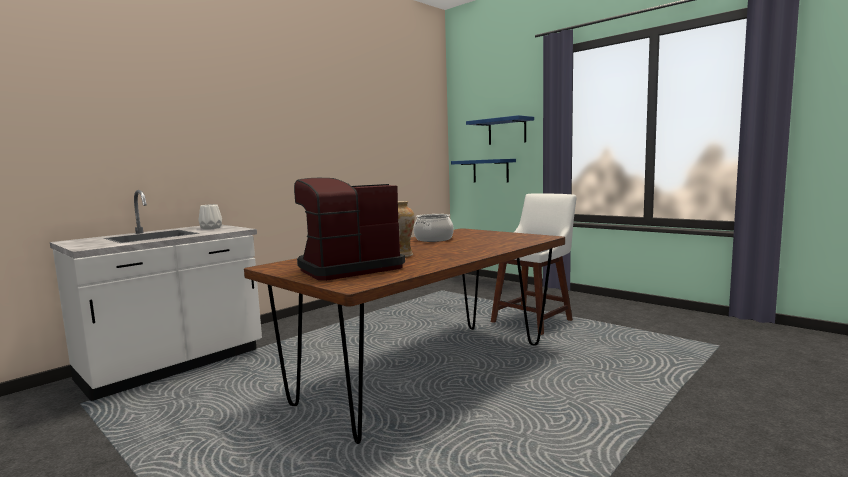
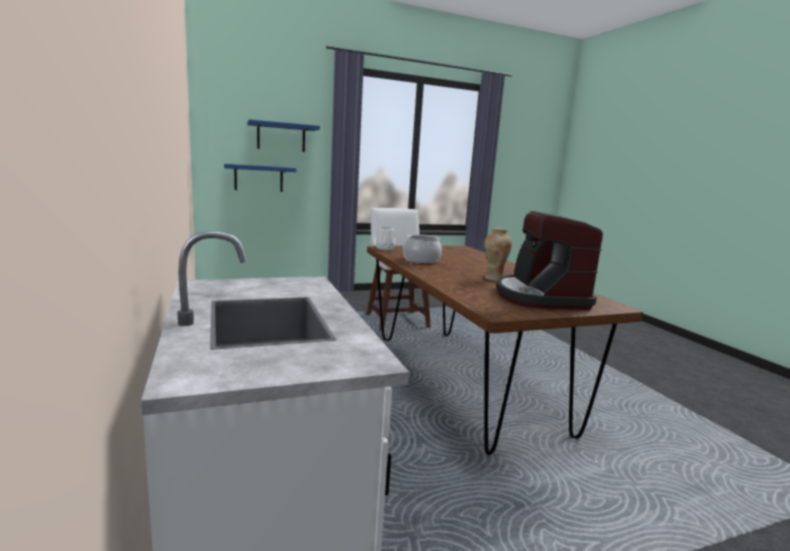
camera: 65 degrees left, 5 degrees up
(211, 228) = (250, 287): white vase -> white vase (385, 249)

